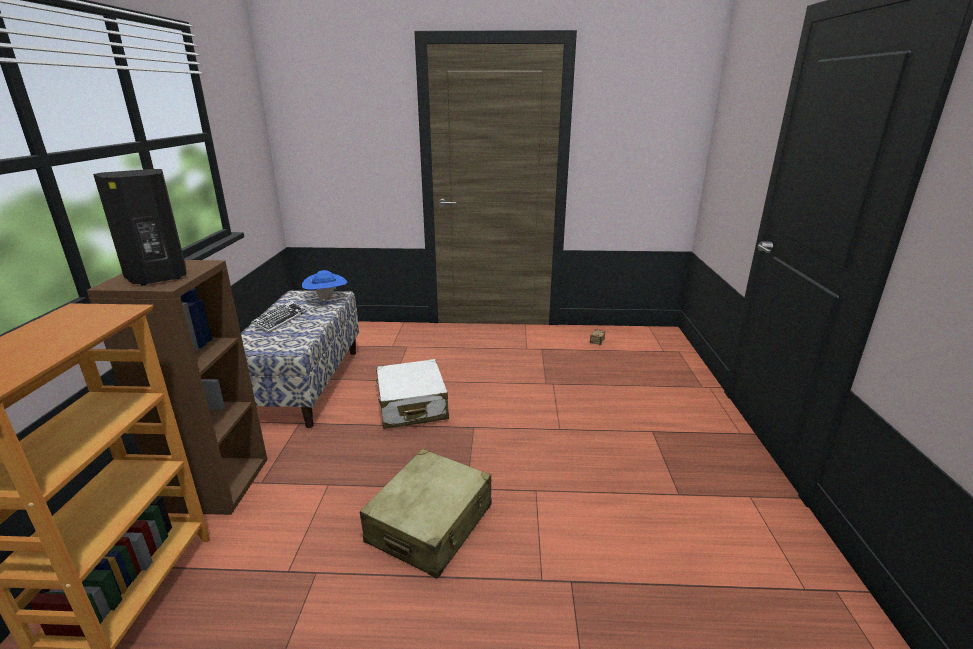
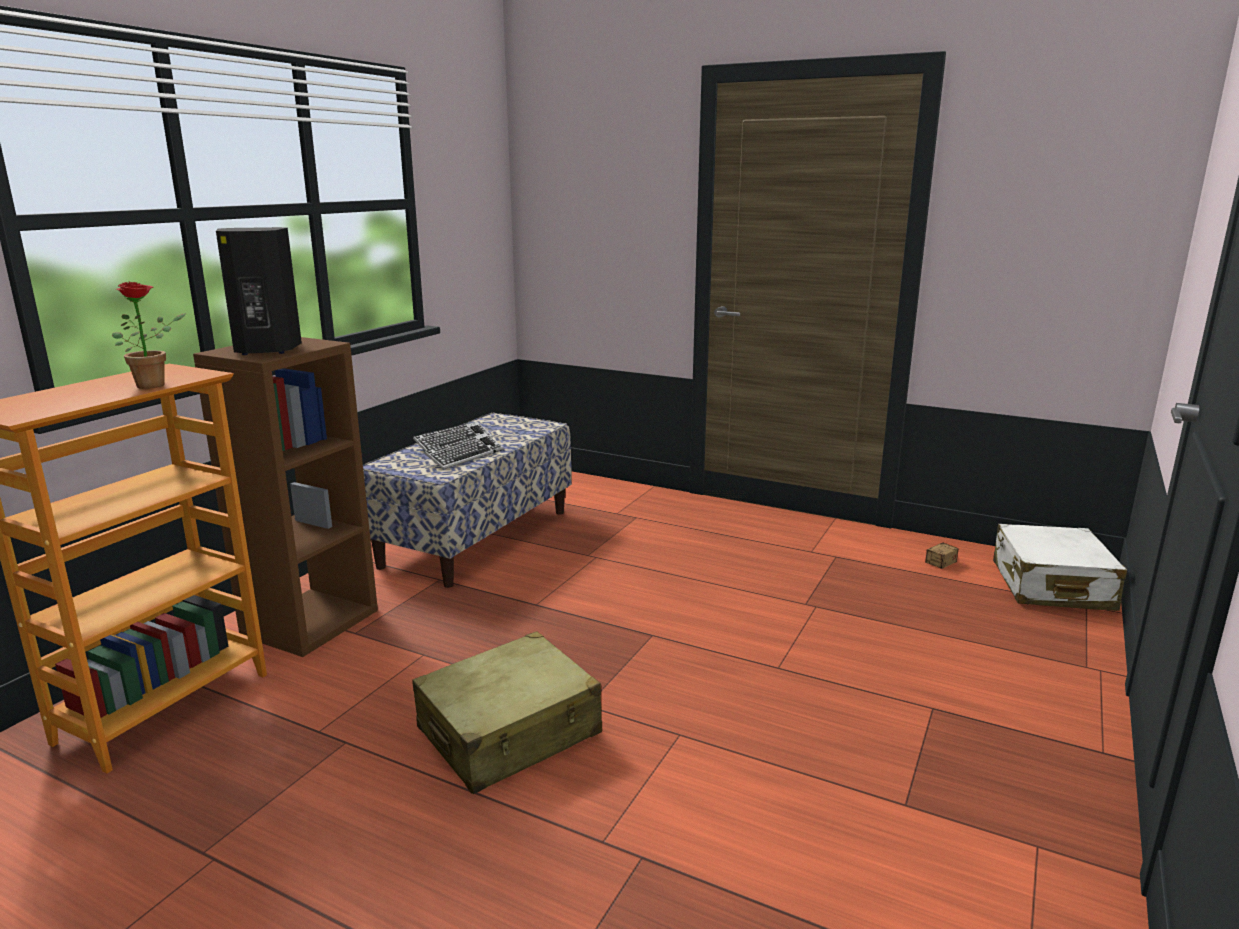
camera: 25 degrees right, 5 degrees down
(90, 329) = (156, 384): none -> potted plant
(299, 329) = (465, 456): none -> keyboard
(327, 299) = (527, 428): blue hat -> none
(412, 406) = (589, 590): white suitcase -> white suitcase (1051, 586)

